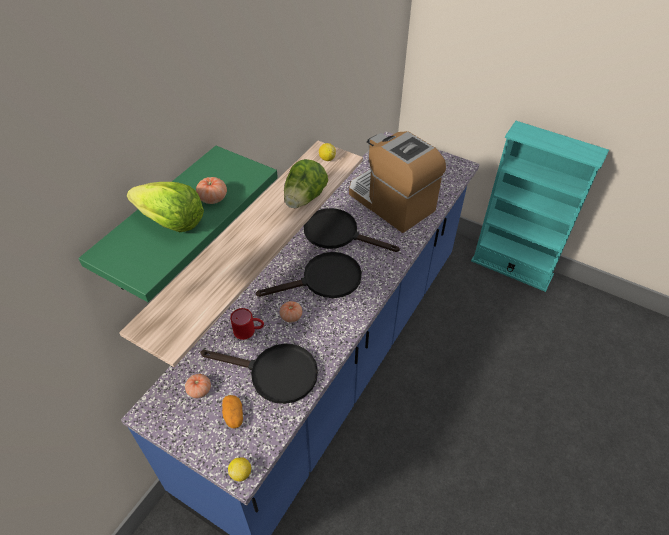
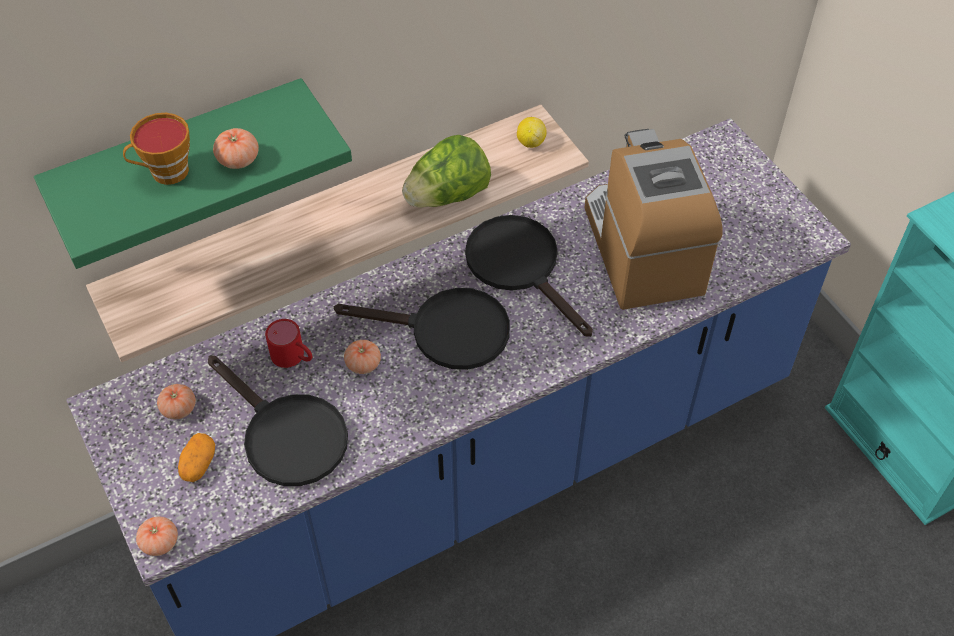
camera: 30 degrees right, 5 degrees up
(171, 222) = (165, 173): lettuce -> cup
(241, 473) = (160, 542): lemon -> tomato

